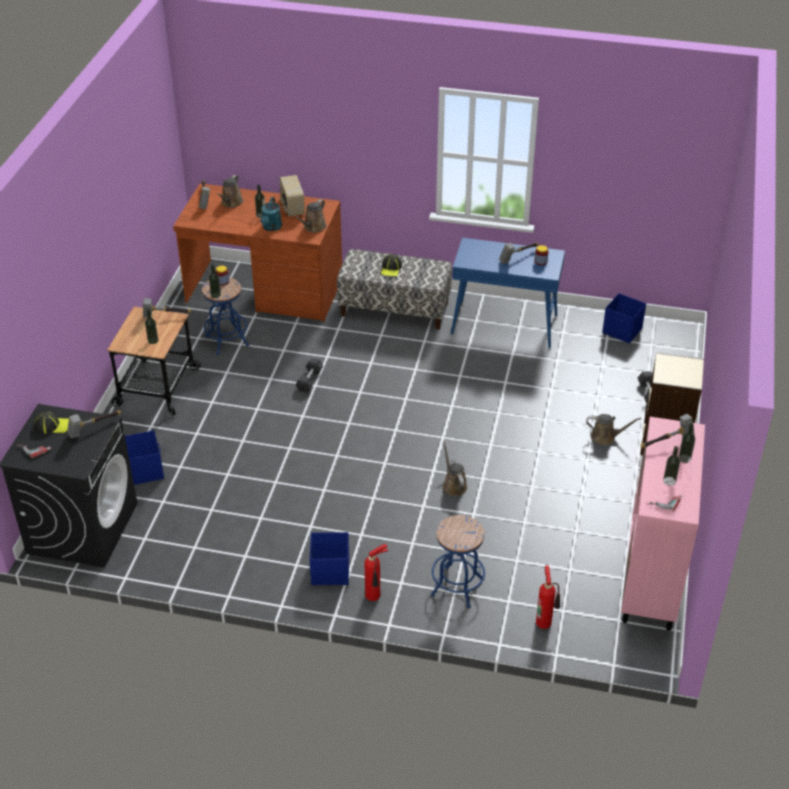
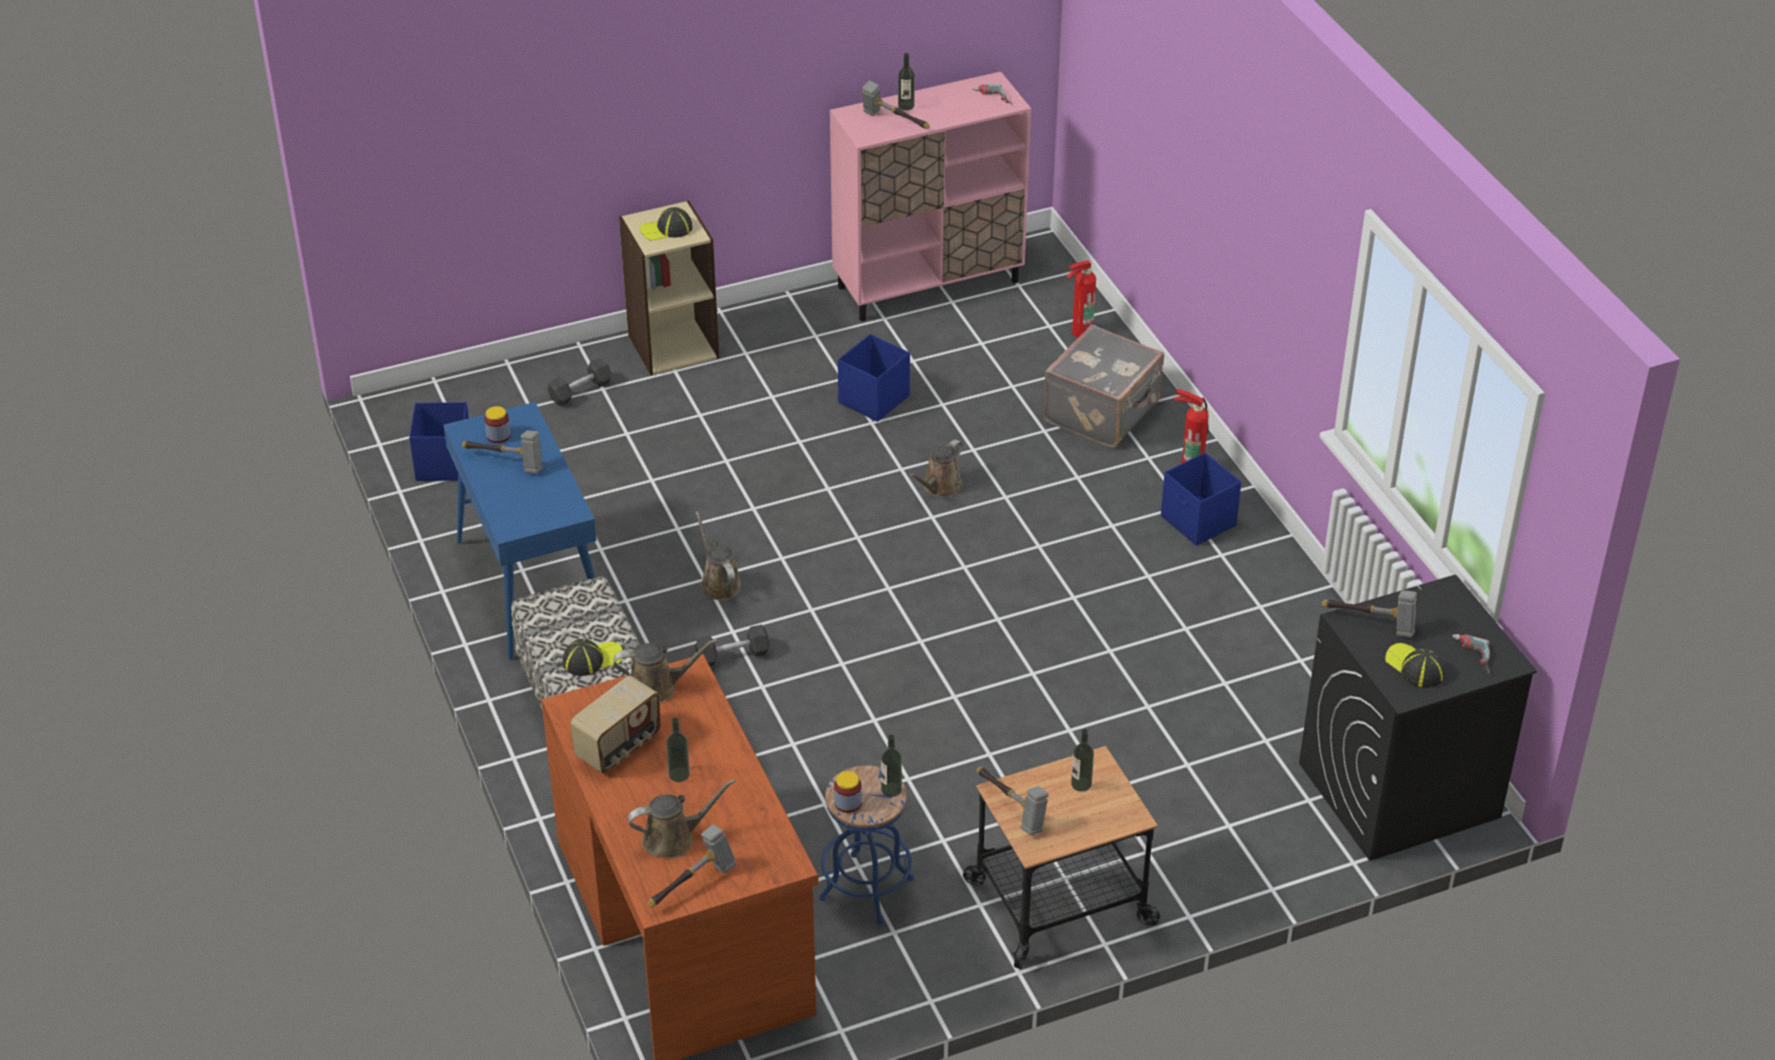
camera: 125 degrees left, 0 degrees up
(145, 470) = (1234, 797): blue storage box -> blue storage box (873, 400)
(271, 228) = (706, 738): turquoise watering can -> none
(309, 380) = (869, 731): black dumbbell -> black dumbbell (732, 655)
(457, 587) = (1103, 413): blue stool -> grey suitcase
(605, 437) = (711, 397): brown watering can -> brown watering can (719, 583)
(669, 481) = (955, 104): bottle -> none
(676, 370) = (666, 229): none -> cap

